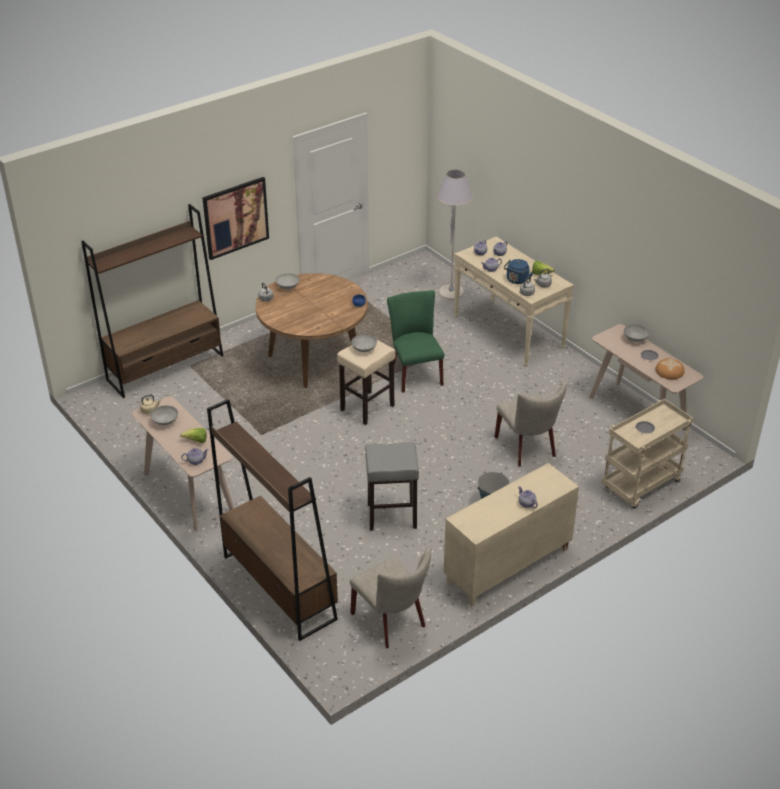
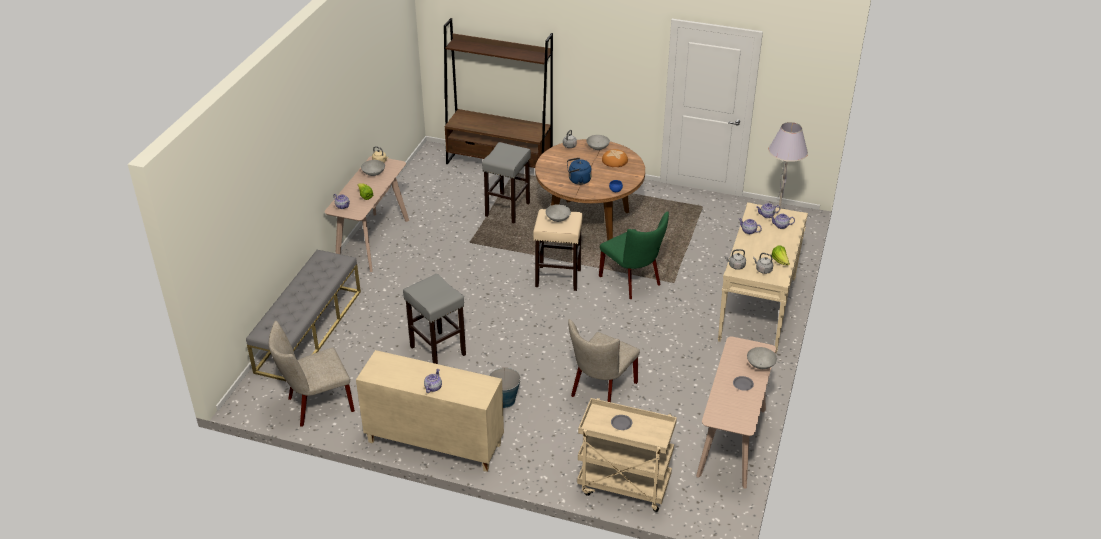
camera: 55 degrees right, 0 degrees up
(235, 217) = (599, 68): picture -> none
(240, 393) = (507, 209): none -> grey stool
(279, 587) = (309, 330): brown bookcase -> grey bench
(392, 622) = (316, 405): beige chair -> beige chair turned 45 degrees clockwise
(414, 372) = (633, 282): green chair -> green chair turned 105 degrees clockwise
(517, 280) = (750, 252): blue kettle -> blue kettle (578, 180)
(669, 371) = (733, 407): bread -> bread (614, 161)

